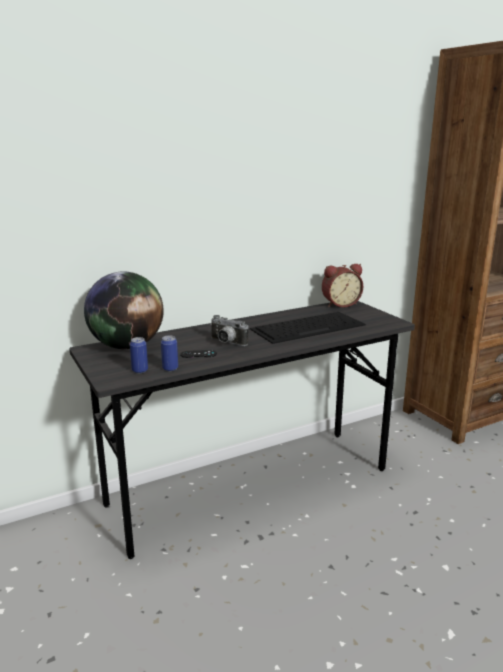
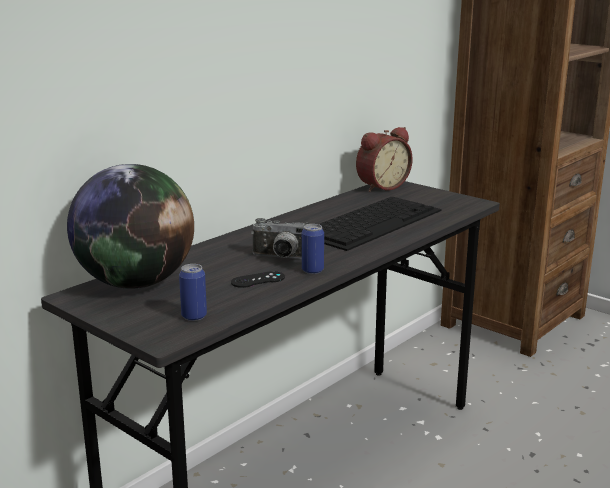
camera: 20 degrees left, 0 degrees up
(170, 368) = (237, 306): can -> can (312, 270)

